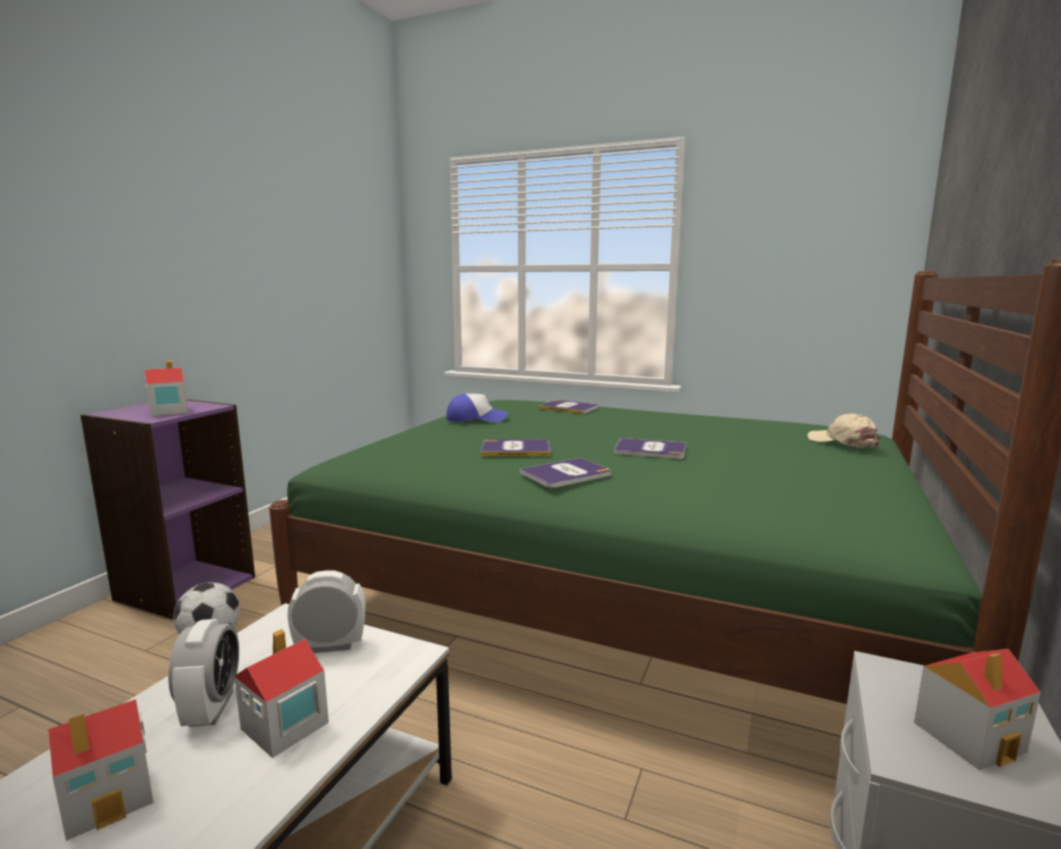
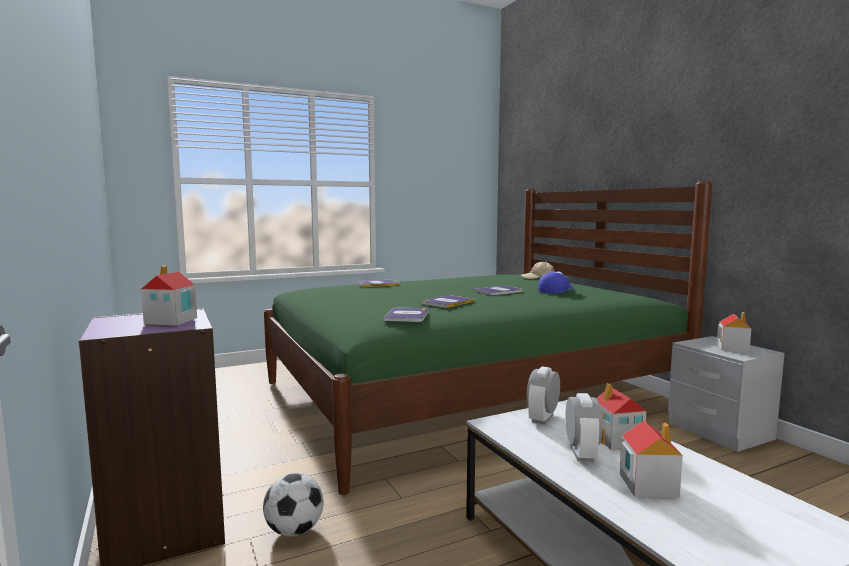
camera: 50 degrees left, 5 degrees down
(211, 708) = (581, 453): alarm clock -> alarm clock turned 60 degrees clockwise
(476, 419) = (353, 297): cap -> cap (556, 290)
(566, 474) = (511, 305): book -> book (407, 316)

